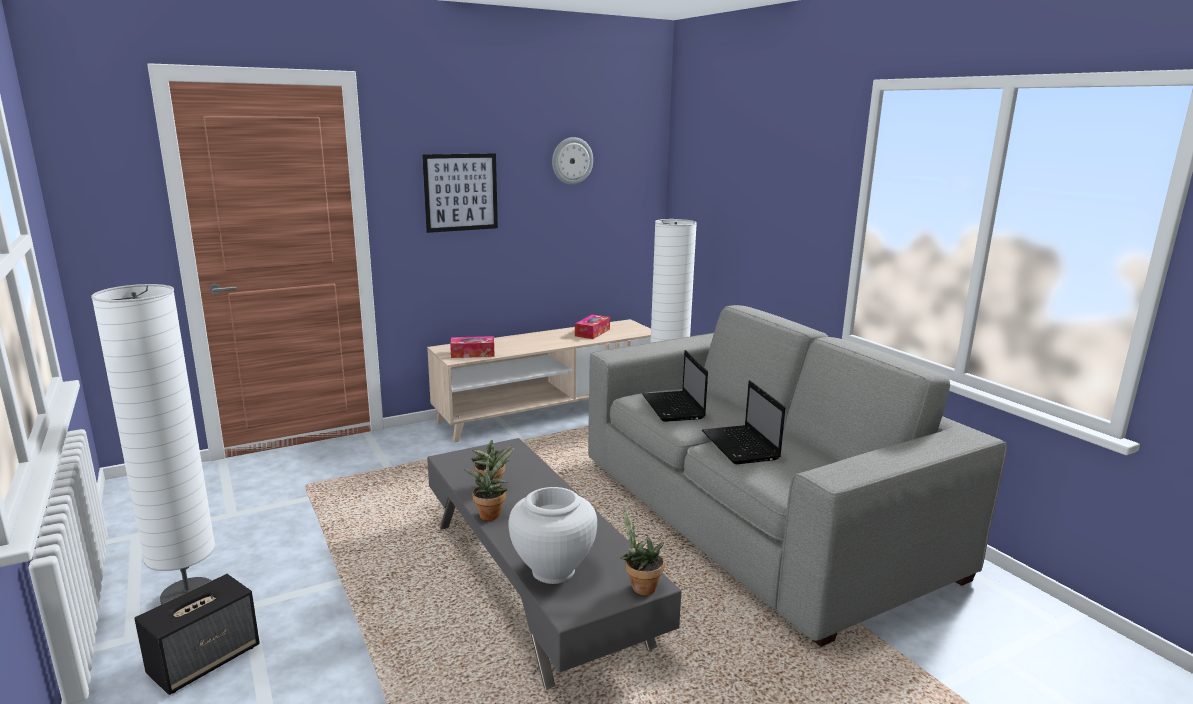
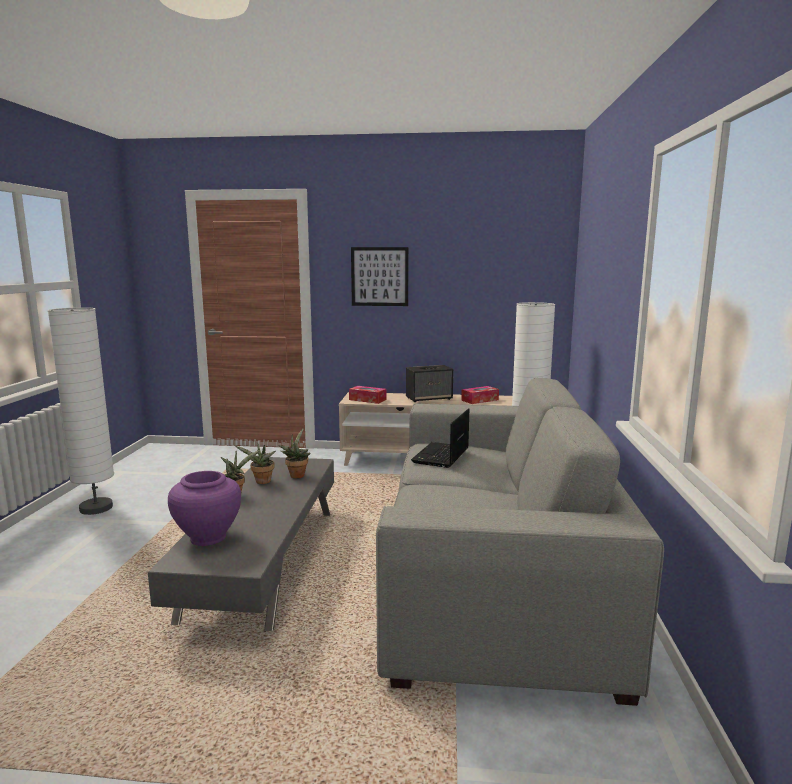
camera: 35 degrees right, 5 degrees down
(205, 660) = (59, 539): speaker -> speaker (429, 398)
(553, 570) = (208, 537): white vase -> purple vase
(572, 161) = (476, 254): wall clock -> none
(640, 586) = (238, 565): potted plant -> potted plant (296, 475)
(741, 446) = (440, 492): laptop -> none

